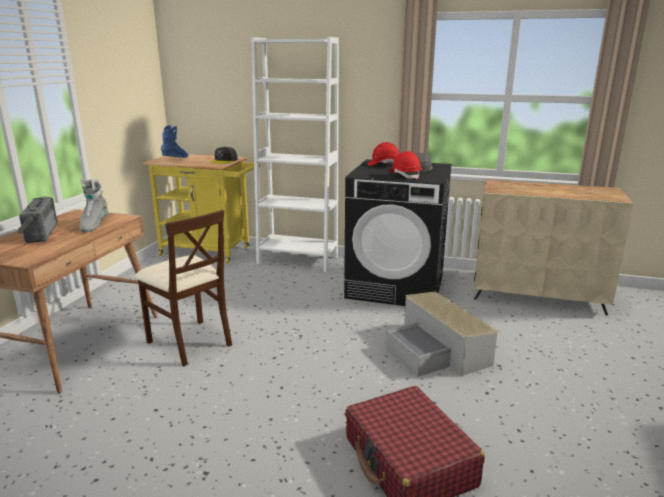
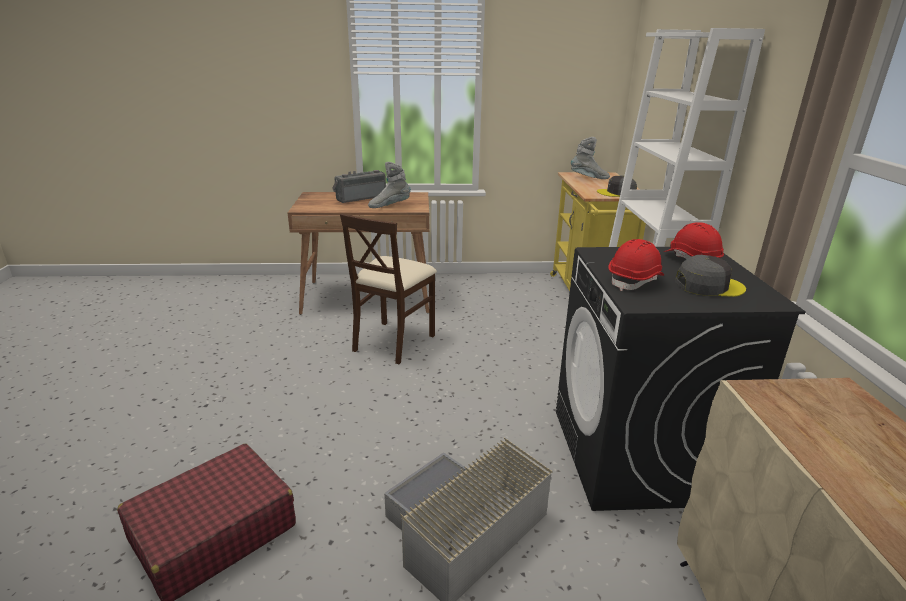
camera: 70 degrees right, 5 degrees up
(176, 159) = (589, 178): blue boot -> grey boot

